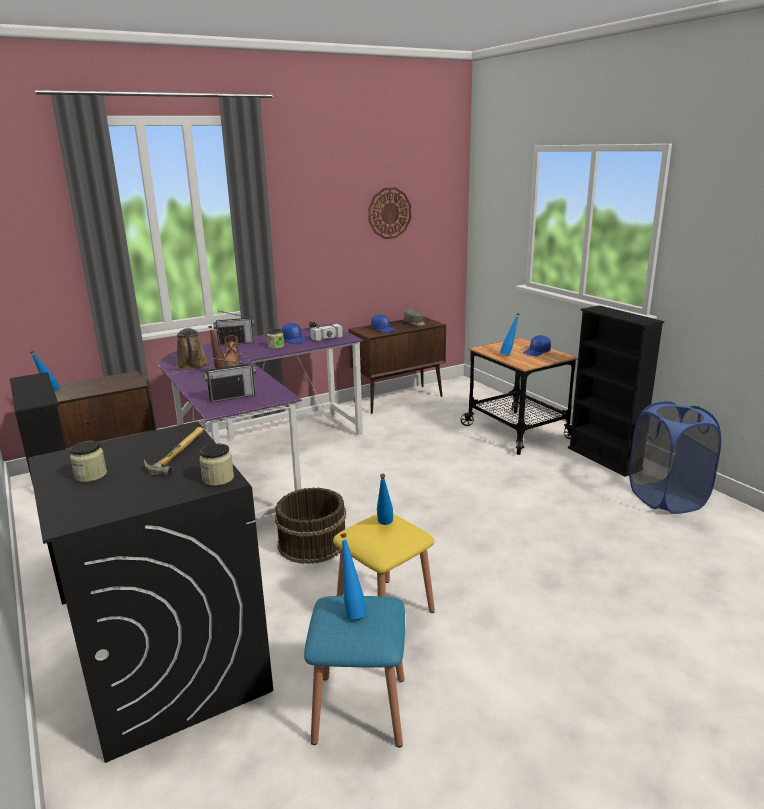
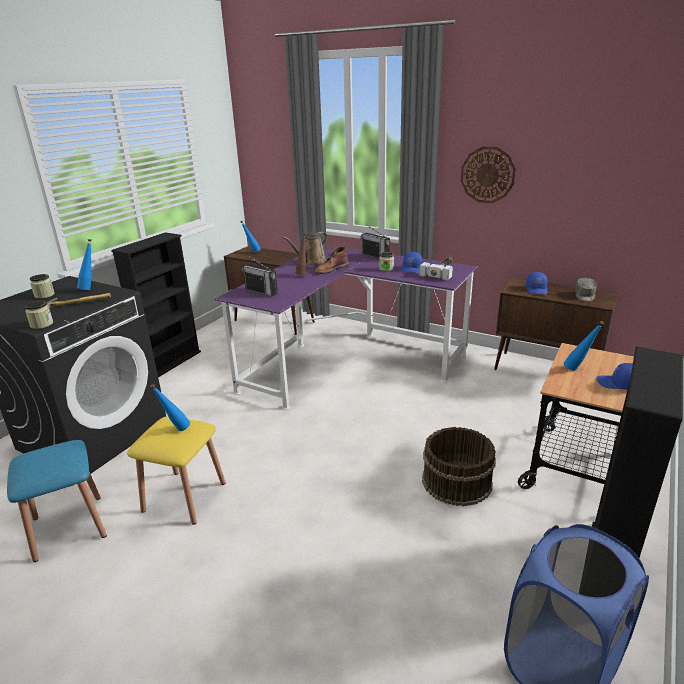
camera: 60 degrees right, 5 degrees up
(311, 542) = (254, 427): brown bucket -> brown bucket (456, 481)
(352, 611) = (52, 455): blue bottle -> blue bottle (90, 288)
(389, 213) = (593, 158): wall clock -> wall clock (487, 175)

